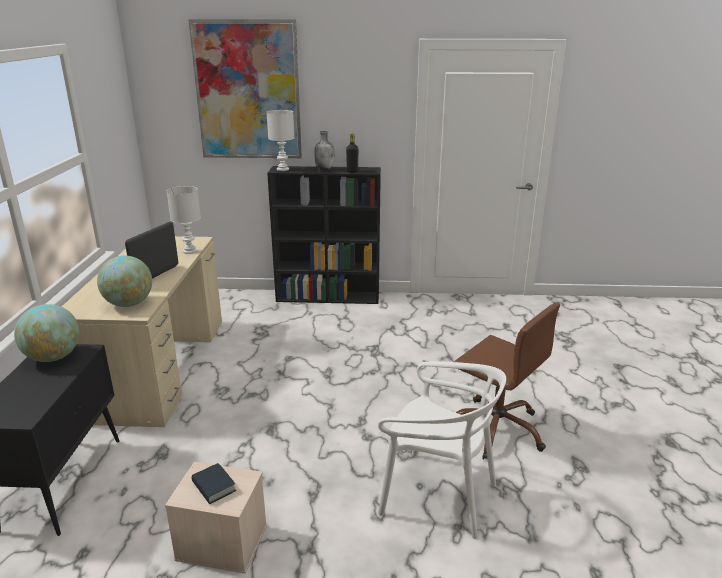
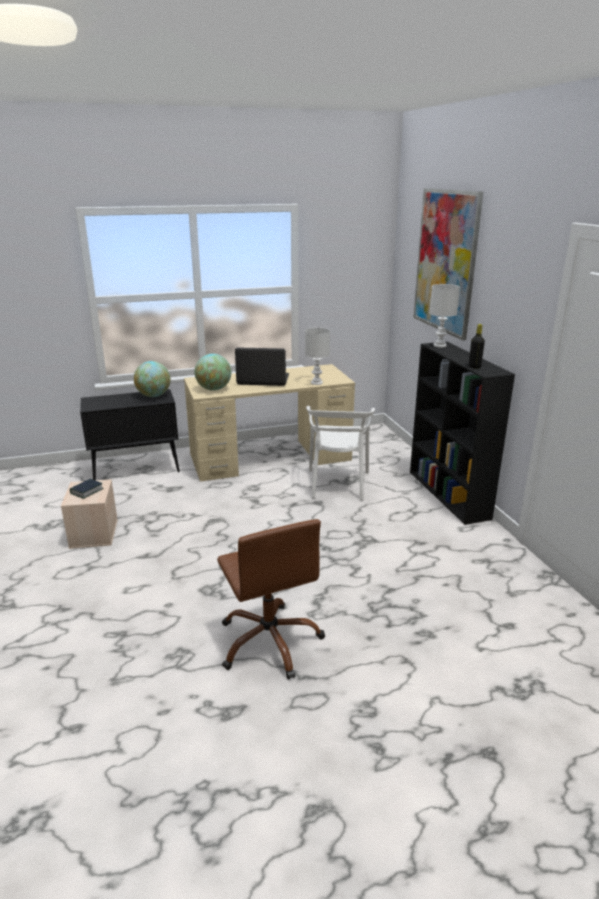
camera: 70 degrees right, 0 degrees up
(325, 169) = (467, 357): grey bottle -> none
(438, 495) = (158, 617): white chair -> white chair (338, 484)
(496, 429) = (270, 641): brown office chair -> brown office chair turned 45 degrees counterclockwise

